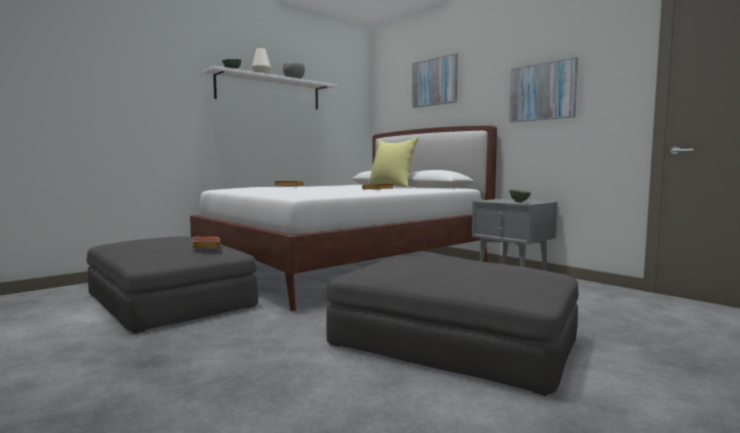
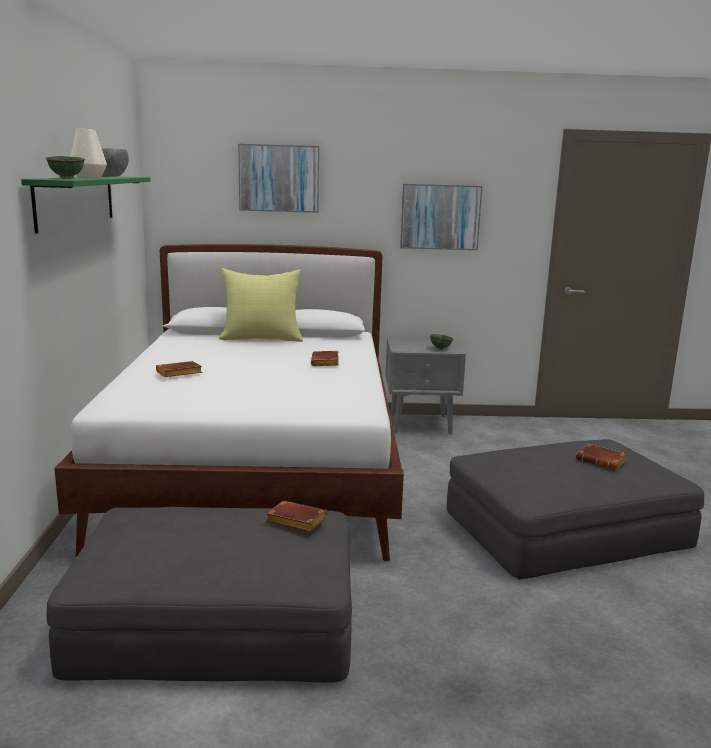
camera: 50 degrees left, 10 degrees up
(269, 91) = (76, 201): white shelf -> green shelf
(477, 270) = (602, 461): none -> brown book

